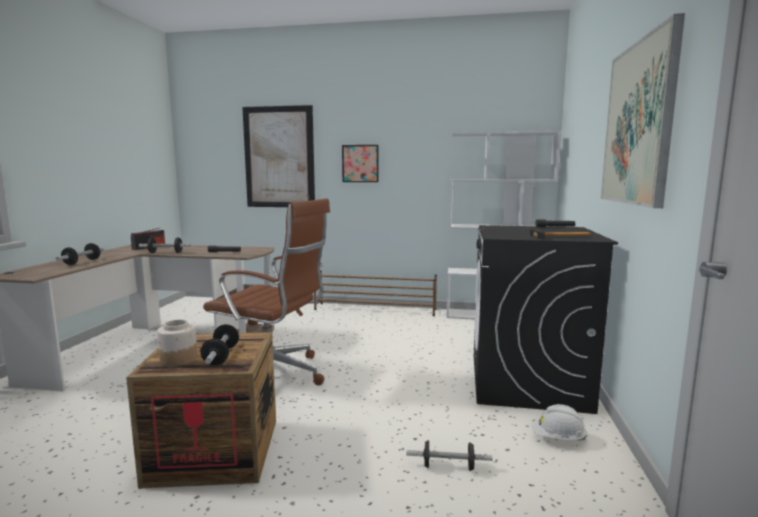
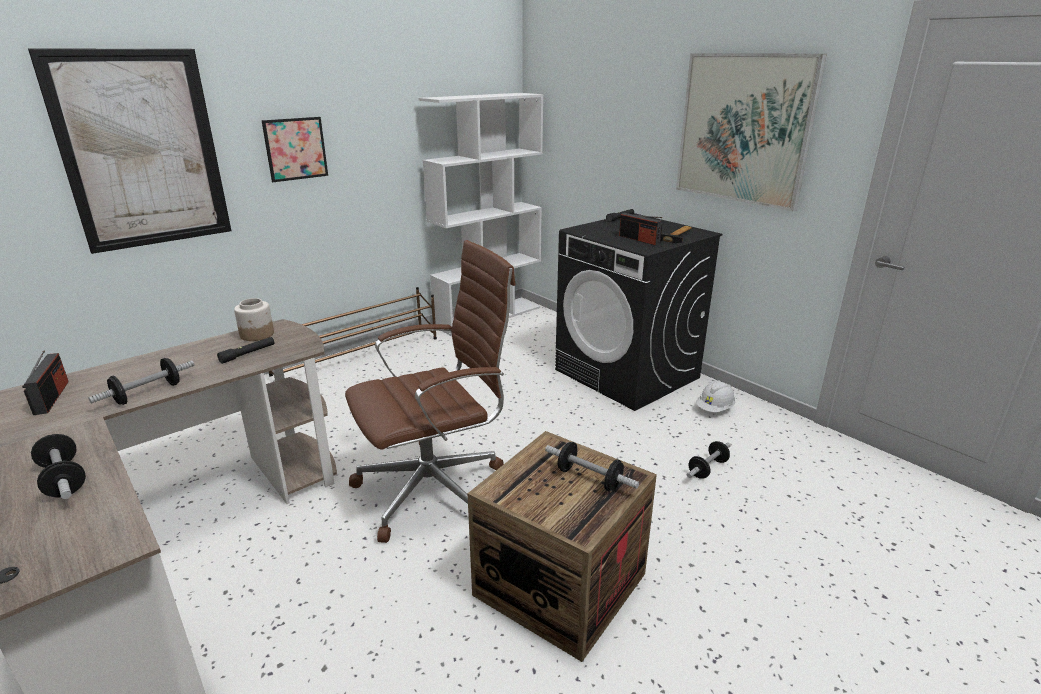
camera: 50 degrees left, 15 degrees up
(178, 359) = (569, 507): jar -> jar (257, 334)
(515, 234) = (639, 239): none -> radio

